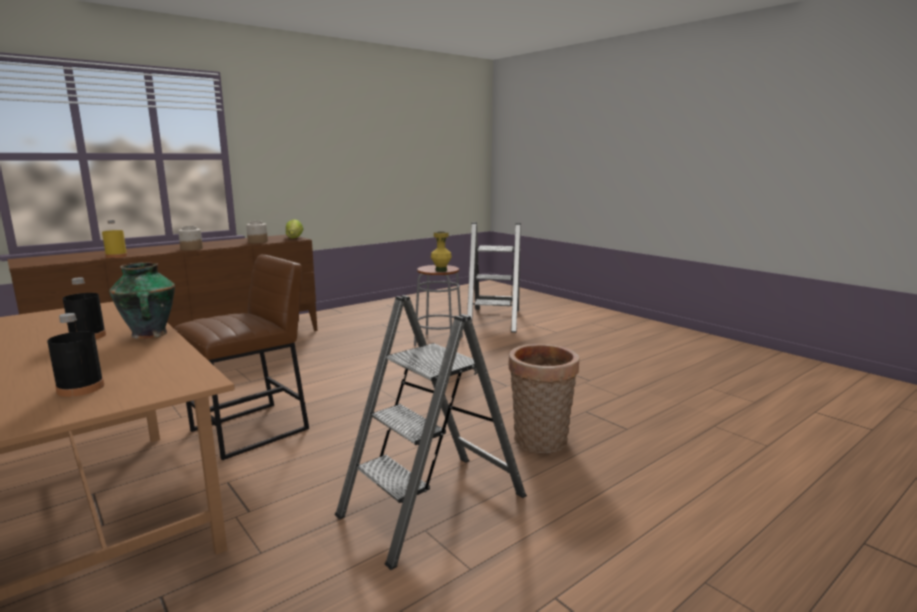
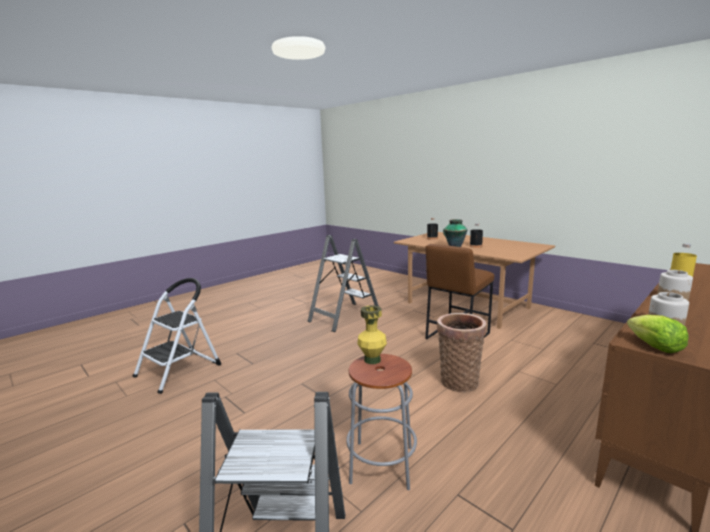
camera: 175 degrees right, 0 degrees up
(540, 443) = (293, 341): basket -> basket (459, 380)
(685, 410) = (181, 370): none -> step ladder

